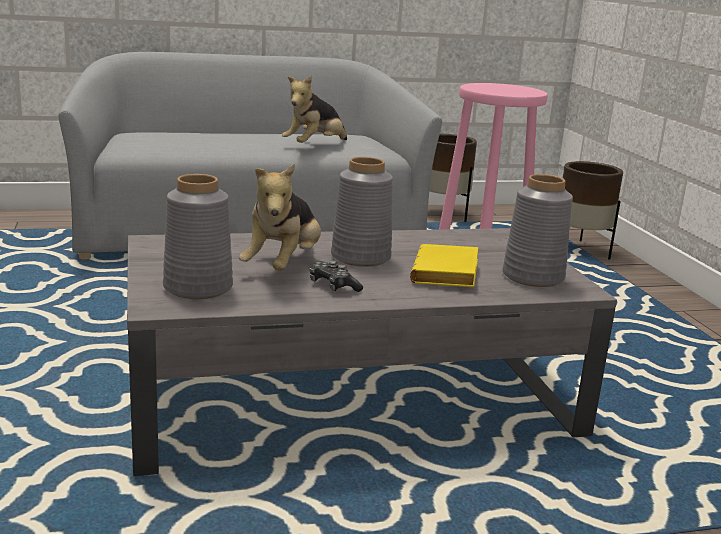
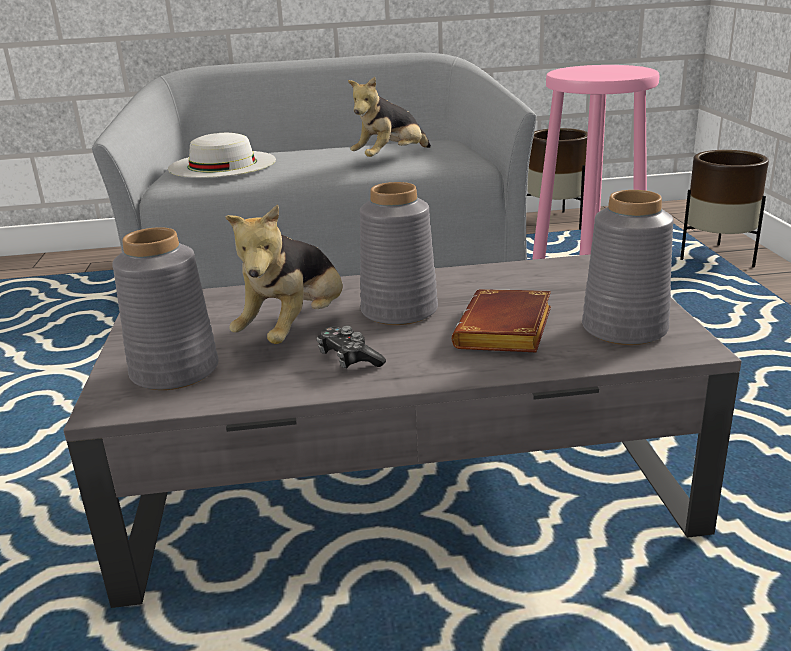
camera: 10 degrees right, 5 degrees up
(164, 139) = (222, 164): none -> white hat
(447, 275) = (507, 332): yellow book -> brown book

